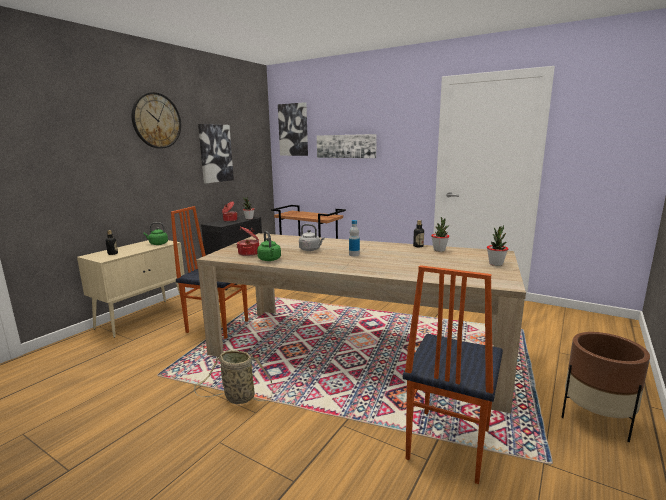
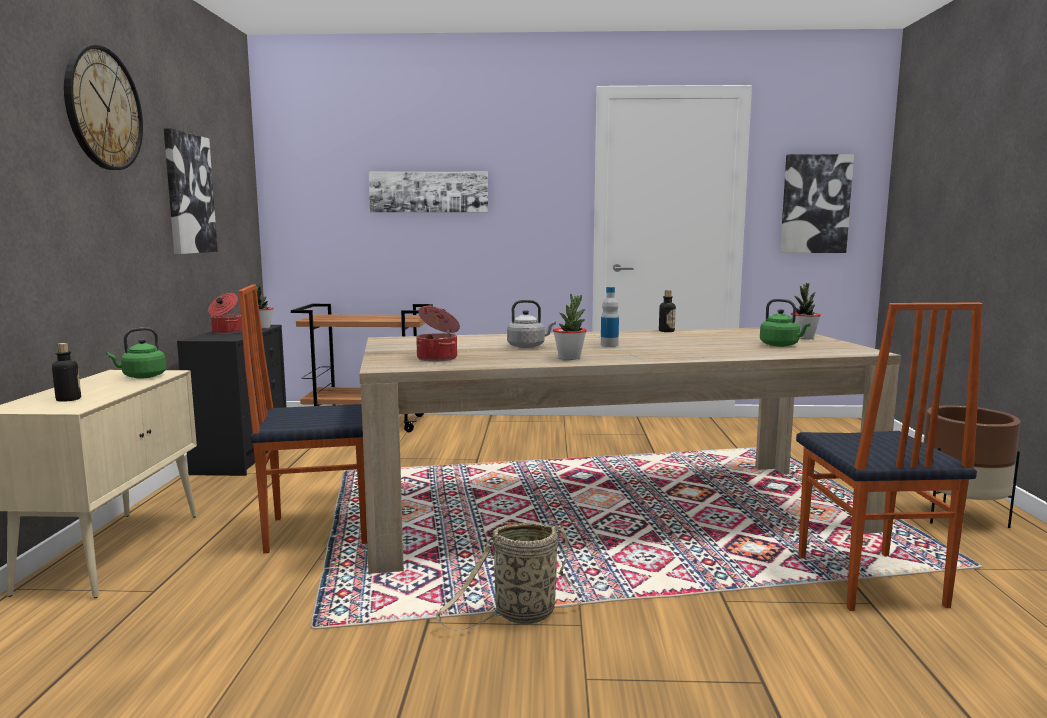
camera: 30 degrees left, 5 degrees down
(270, 260) = (499, 361): green kettle -> green kettle (781, 345)
(293, 130) = (314, 160): picture -> picture (815, 204)
(439, 250) = (703, 332): potted plant -> potted plant (569, 358)

